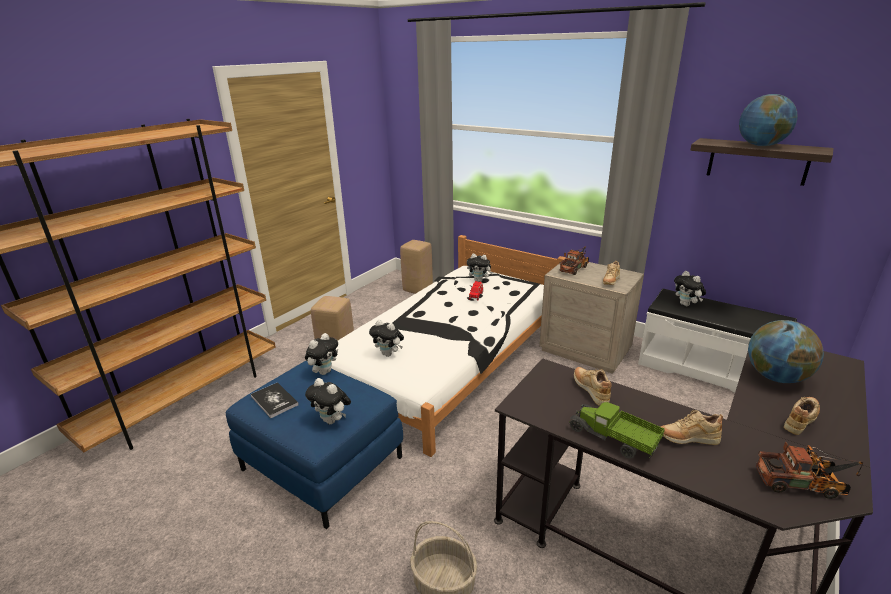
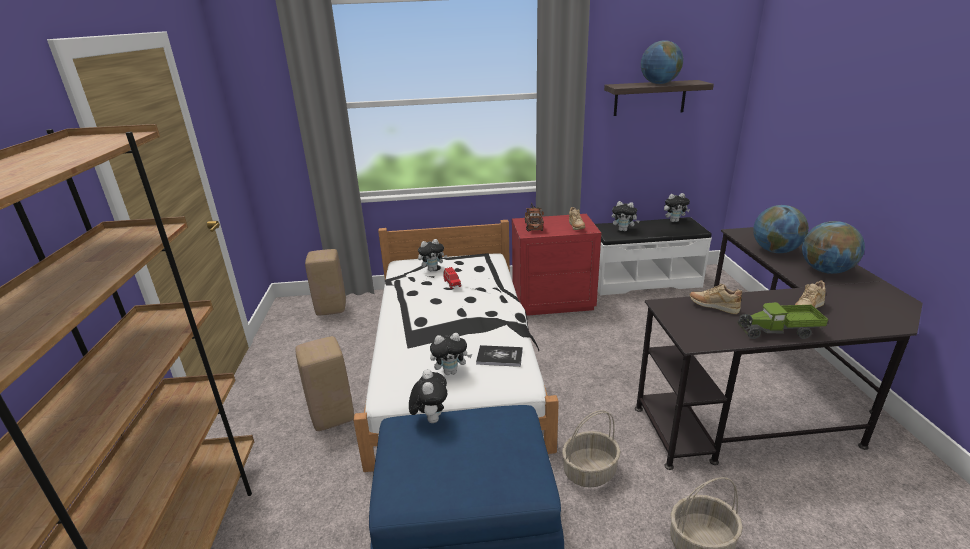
camera: 40 degrees left, 0 degrees up
(274, 400) = (426, 478): book -> book (499, 357)
(332, 420) = (518, 457): plush toy -> plush toy (674, 221)
(436, 483) = (589, 471): none -> basket
(585, 350) = (552, 300): beige nightstand -> red nightstand
(801, 421) = (825, 270): beige shoe -> globe
(804, 484) = (884, 304): toy truck -> none

